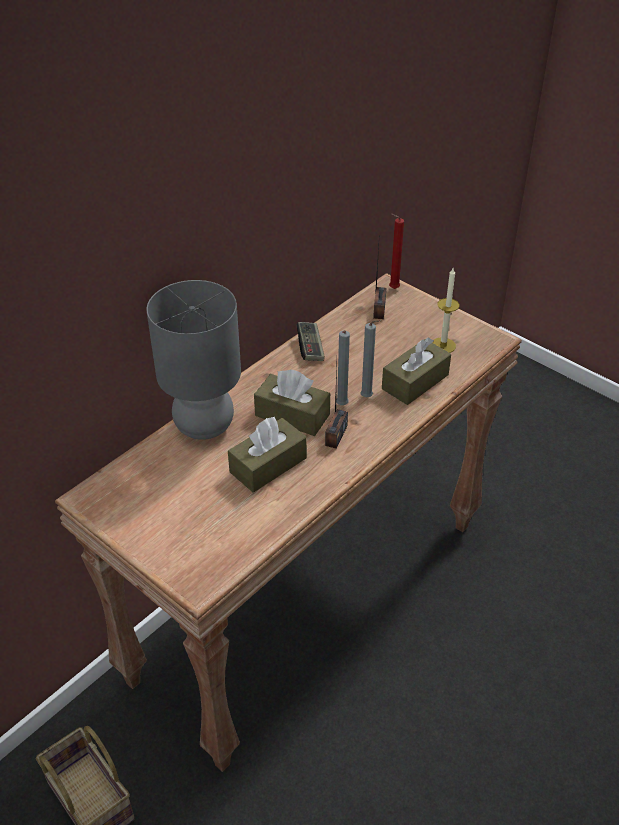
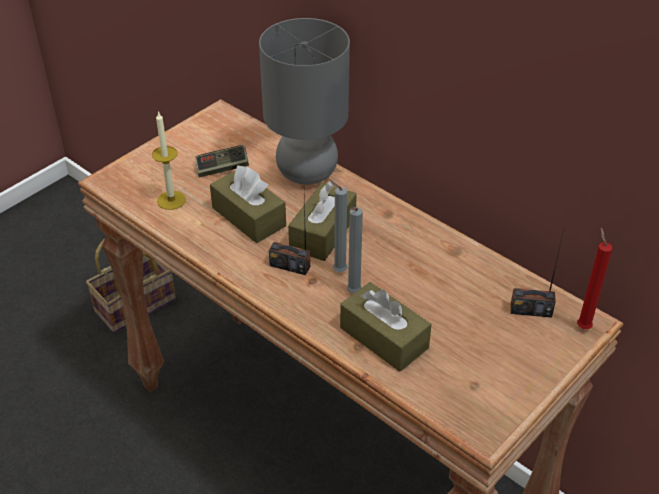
camera: 90 degrees right, 0 degrees up
(310, 348) = (441, 246): game controller -> game controller (222, 168)
(443, 345) = (461, 371): candle -> candle (171, 200)

